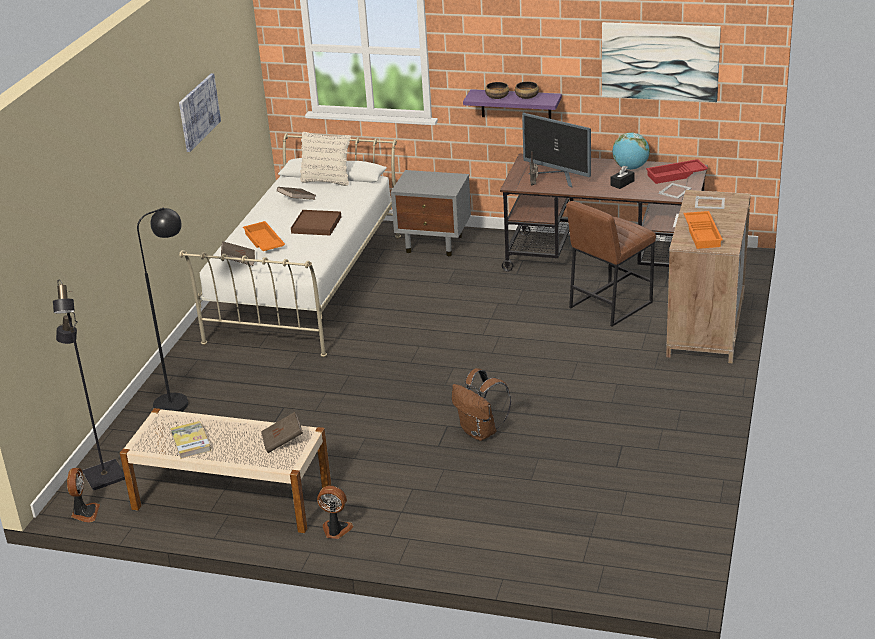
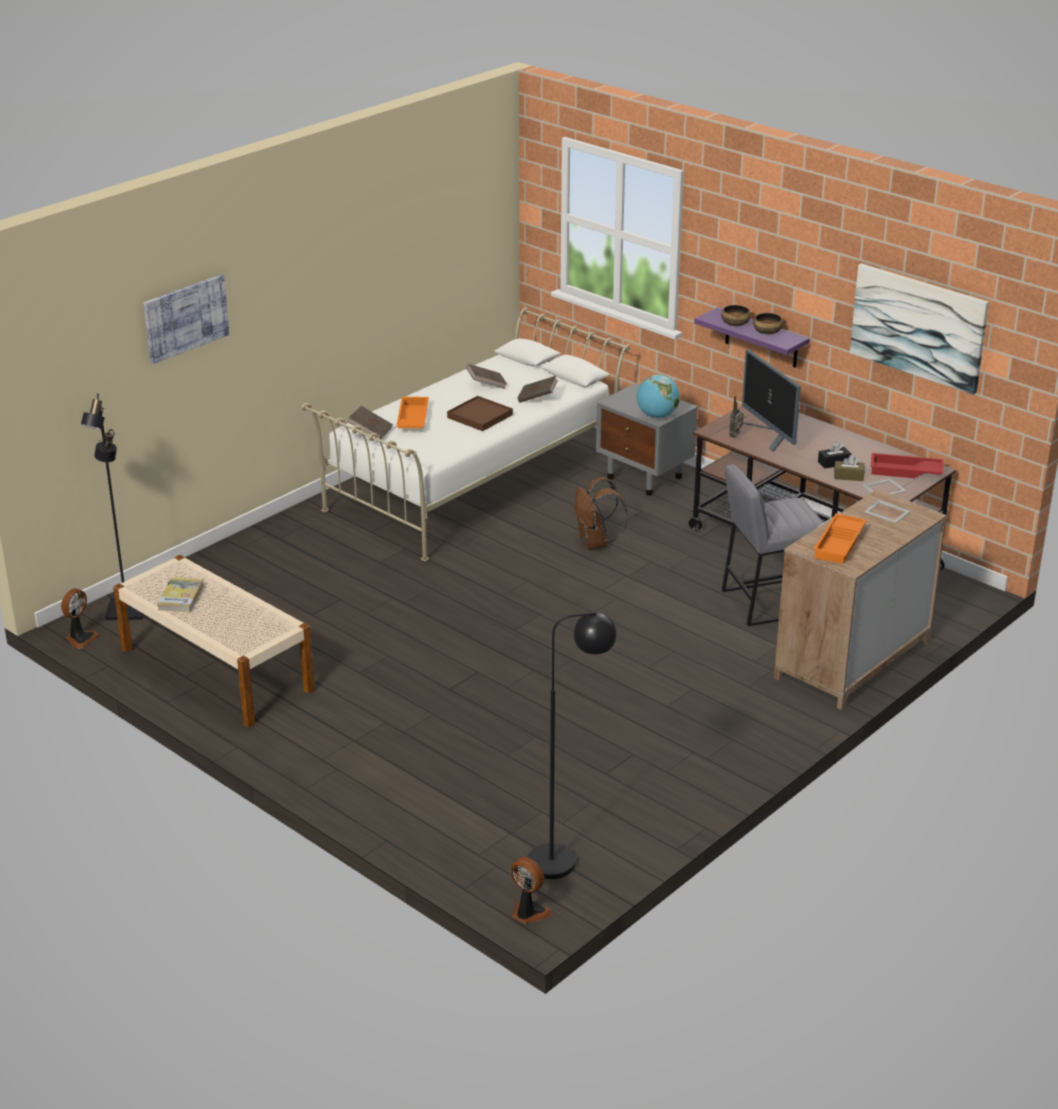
camera: 25 degrees right, 0 degrees up
(180, 402) = (253, 562): black floor lamp -> black floor lamp (566, 862)
(198, 112) = (391, 259): picture -> picture (185, 318)
(283, 441) = (260, 625): brown book -> brown book (537, 398)
(327, 181) = (537, 372): beige pillow -> none
(336, 530) = (278, 735): fan -> fan (528, 912)
(481, 432) = (503, 690): brown backpack -> brown backpack (596, 543)
(609, 305) = (768, 602): brown chair -> grey chair
(630, 168) = (862, 448): globe -> globe (657, 416)
(642, 189) = (848, 476): none -> brown tissue box

